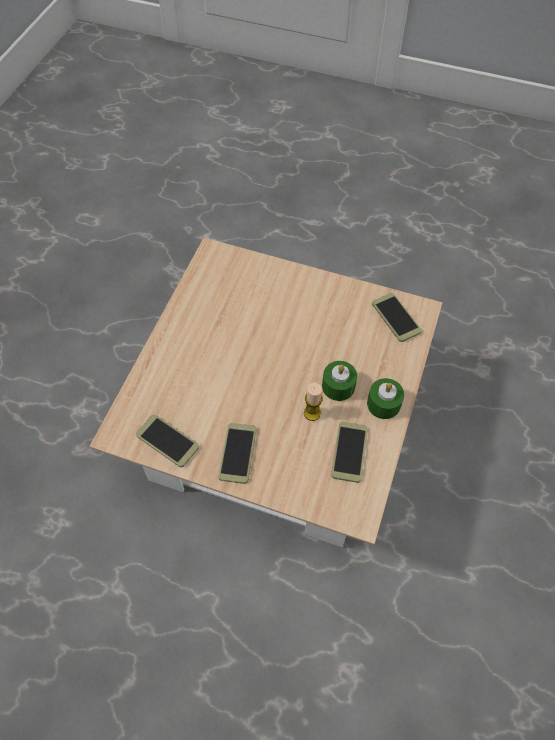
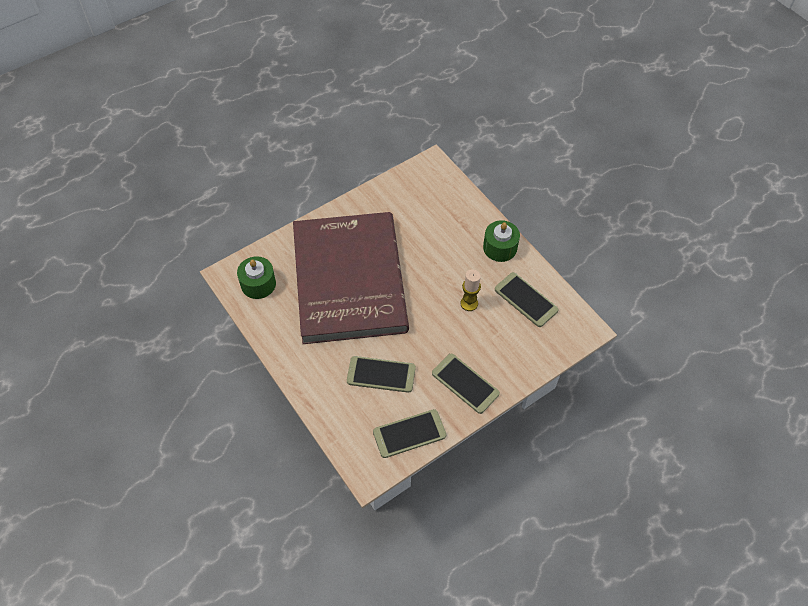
camera: 55 degrees left, 0 degrees up
(265, 322) = (346, 280): none -> red book
(338, 386) = (458, 268): green candle -> green candle (258, 284)
(396, 317) = (424, 184): phone -> phone (381, 374)

